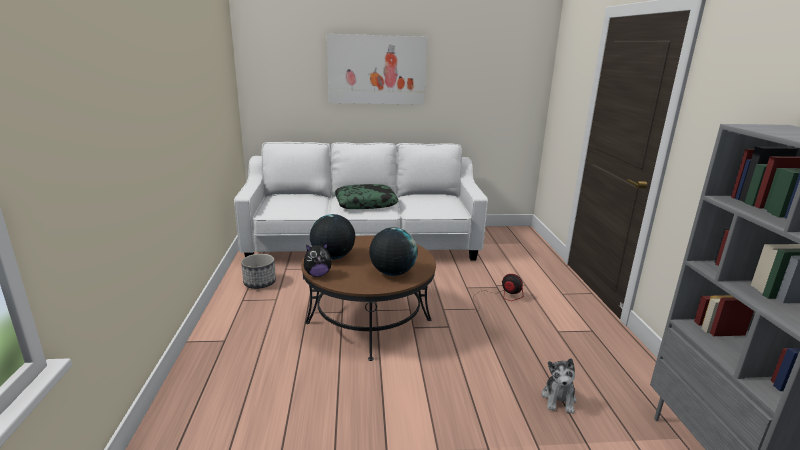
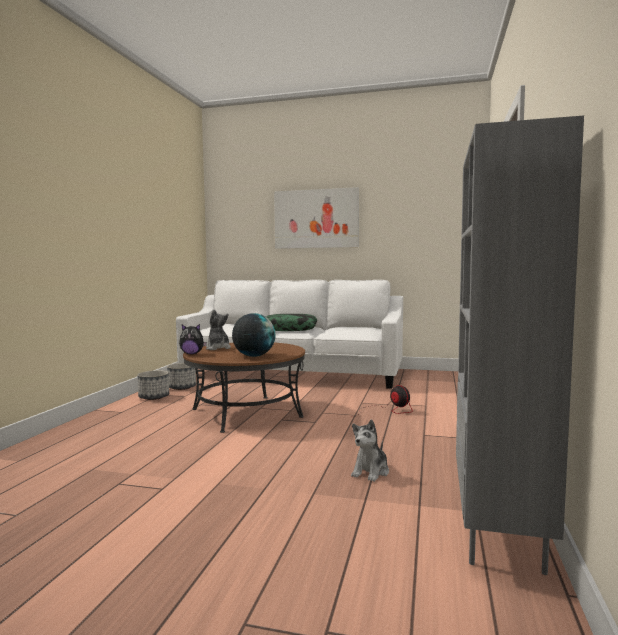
camera: 20 degrees right, 15 degrees down
(241, 306) = (154, 397): none -> planter
(333, 257) = (218, 348): globe -> plush toy

